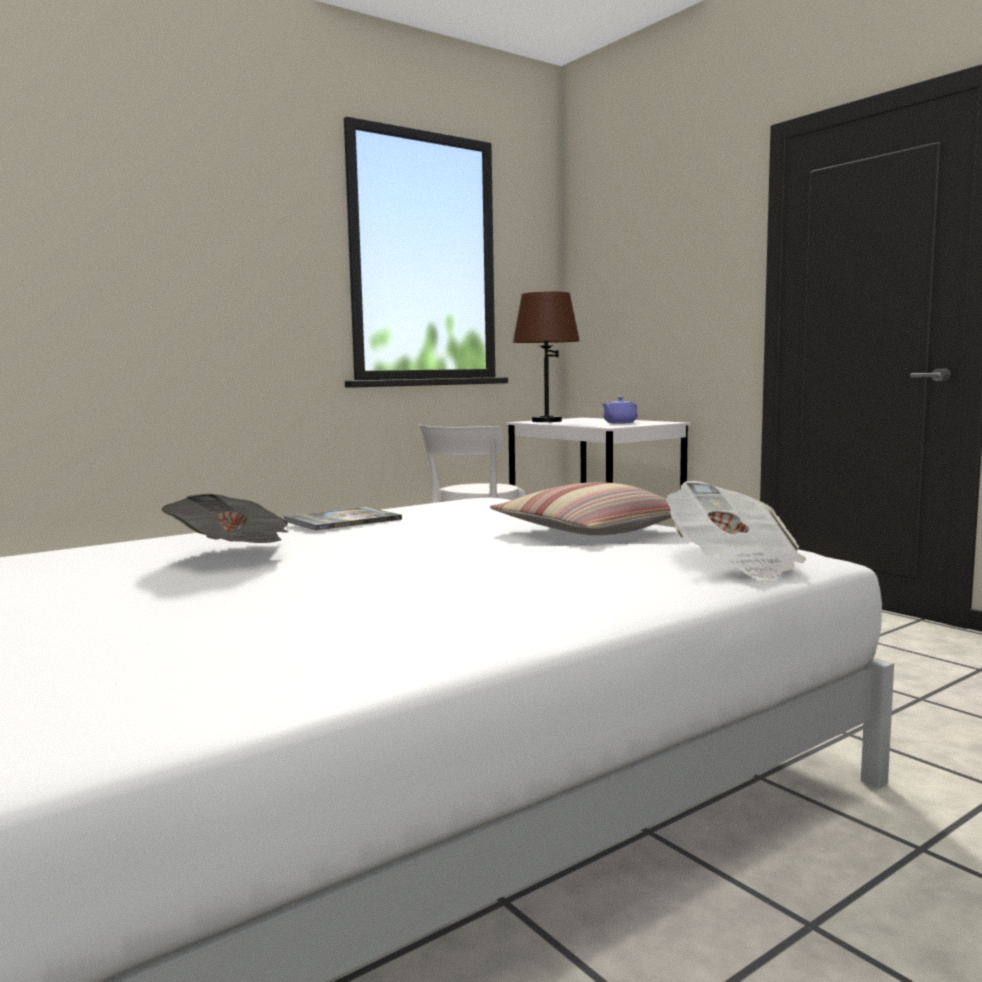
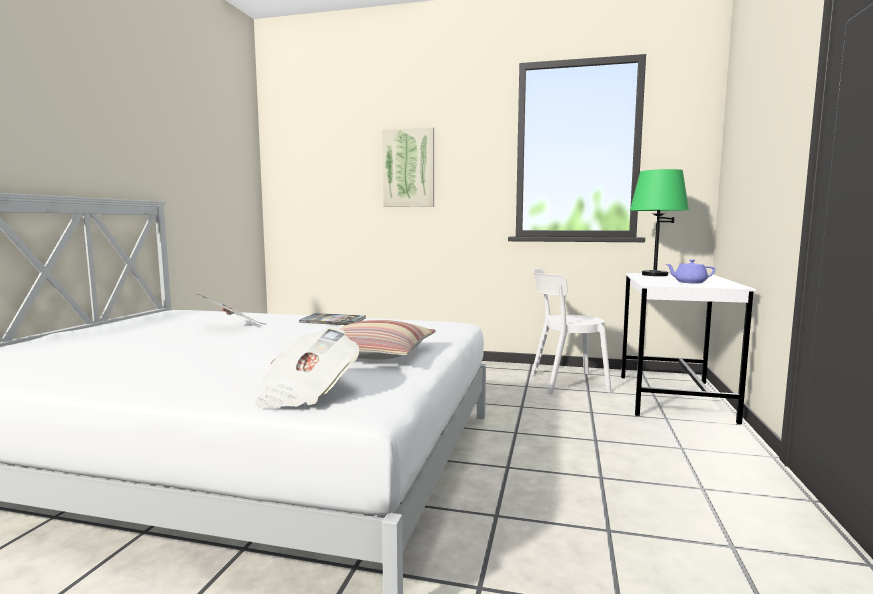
camera: 50 degrees right, 0 degrees up
(175, 261) = (409, 168): none -> picture
(546, 421) = (654, 275): brown table lamp -> green table lamp

